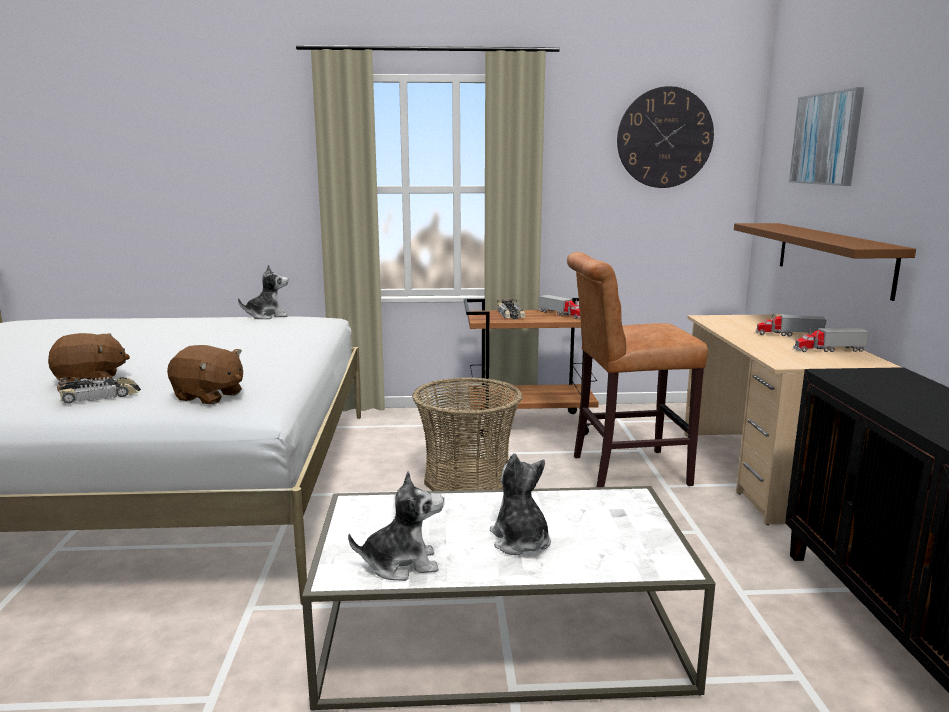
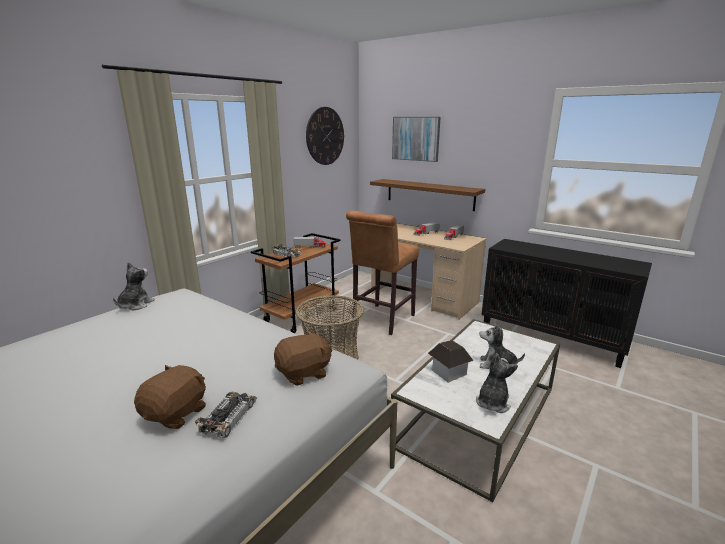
camera: 50 degrees left, 5 degrees up
(440, 512) = (449, 372): none -> toy house

